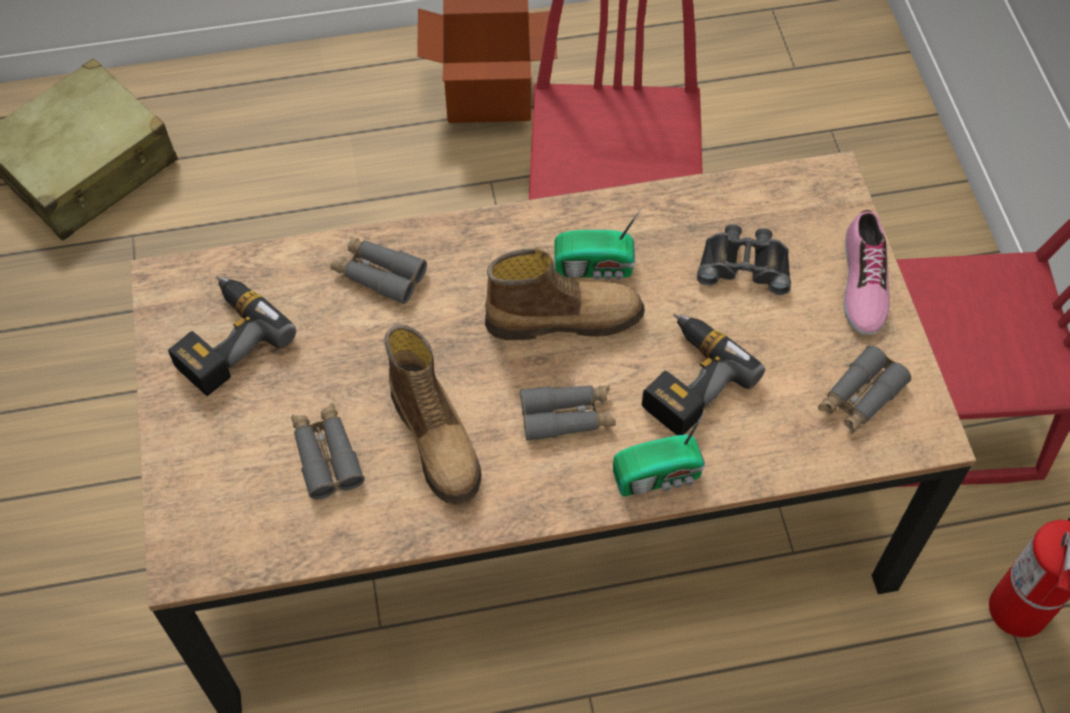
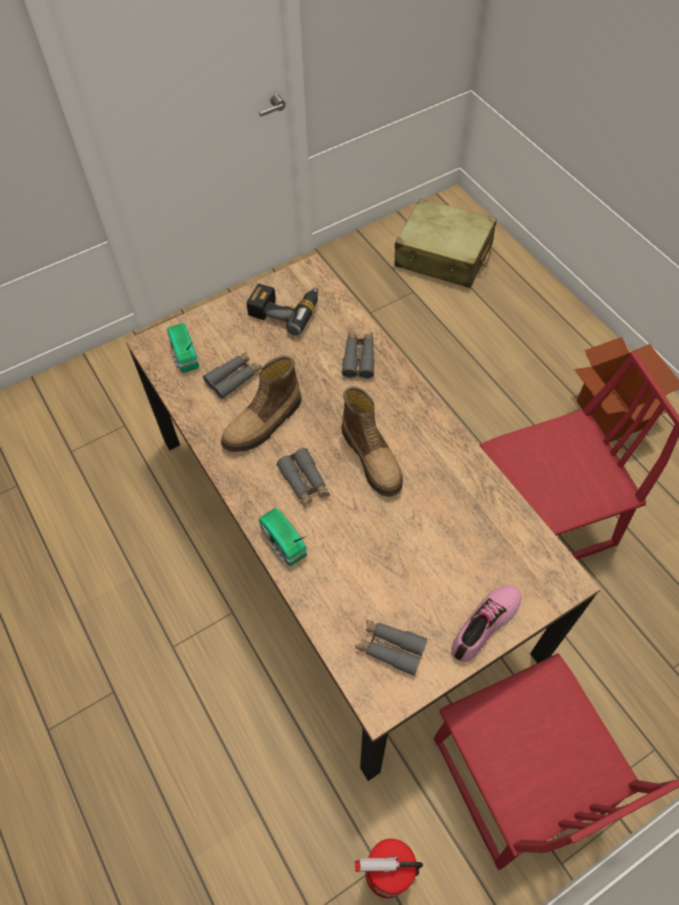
camera: 70 degrees right, 0 degrees up
(596, 268) = (417, 462): radio -> radio (184, 356)
(687, 380) = (358, 538): power drill -> none
(744, 264) = (463, 546): black binoculars -> none
(861, 282) = (486, 625): shoe -> shoe turned 150 degrees clockwise

